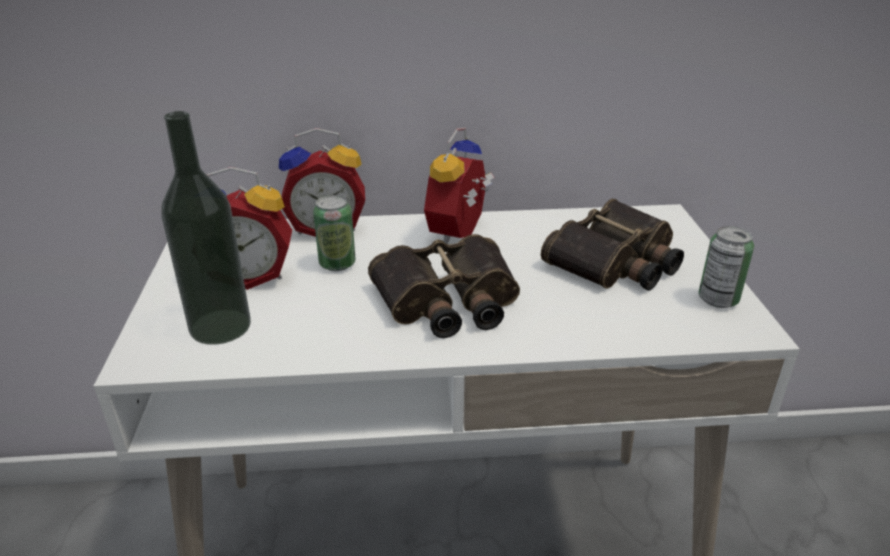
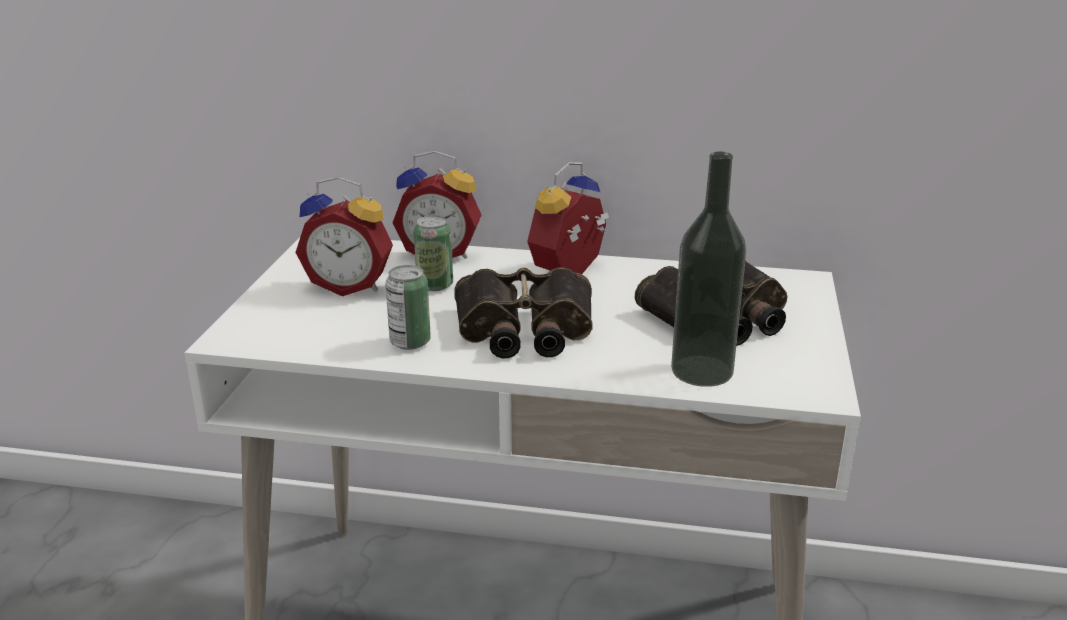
camera: 15 degrees right, 5 degrees down
(220, 326) = (305, 322): bottle -> bottle (702, 371)
(718, 299) = (804, 363): can -> can (410, 342)

